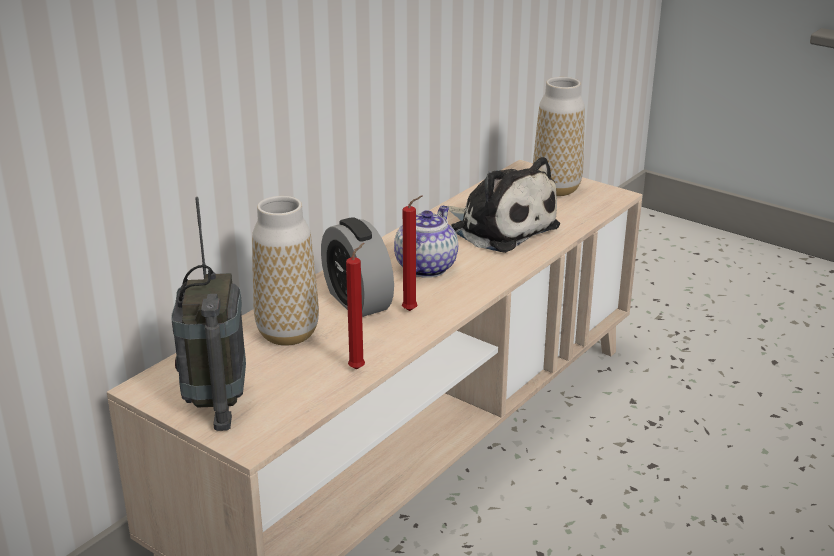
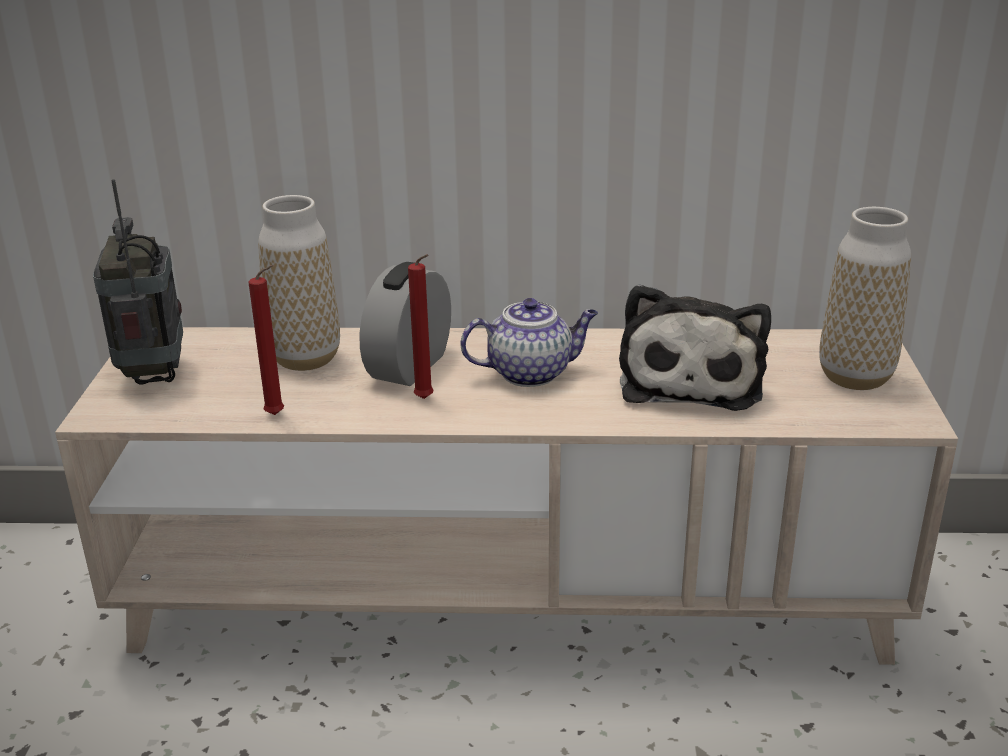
camera: 55 degrees right, 0 degrees up
(216, 401) = (154, 374): radio -> radio turned 120 degrees clockwise

